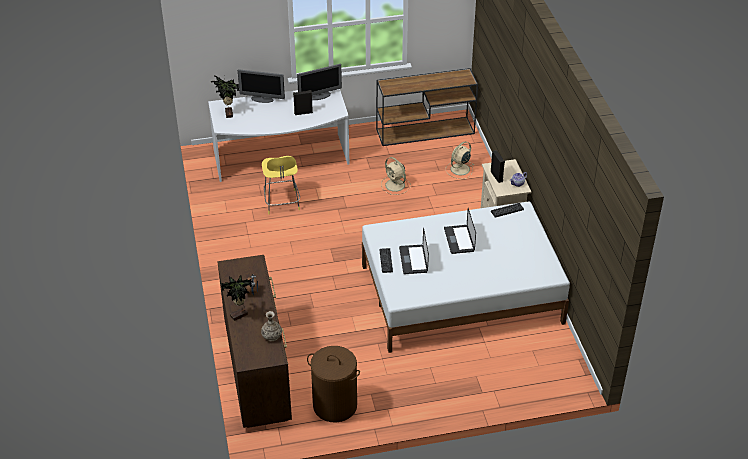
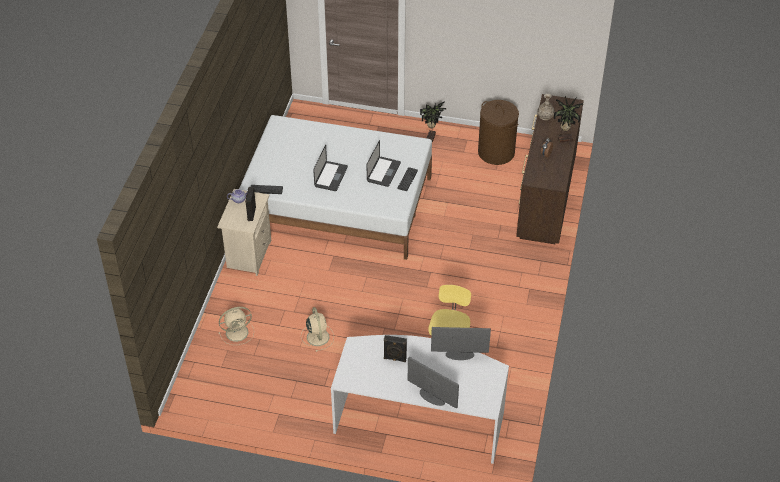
camera: 155 degrees left, 5 degrees up
(228, 114) = (482, 388): potted plant -> potted plant (432, 137)
(320, 96) = (362, 377): monitor -> monitor (459, 355)
(426, 131) = (233, 399): brown console table -> none

